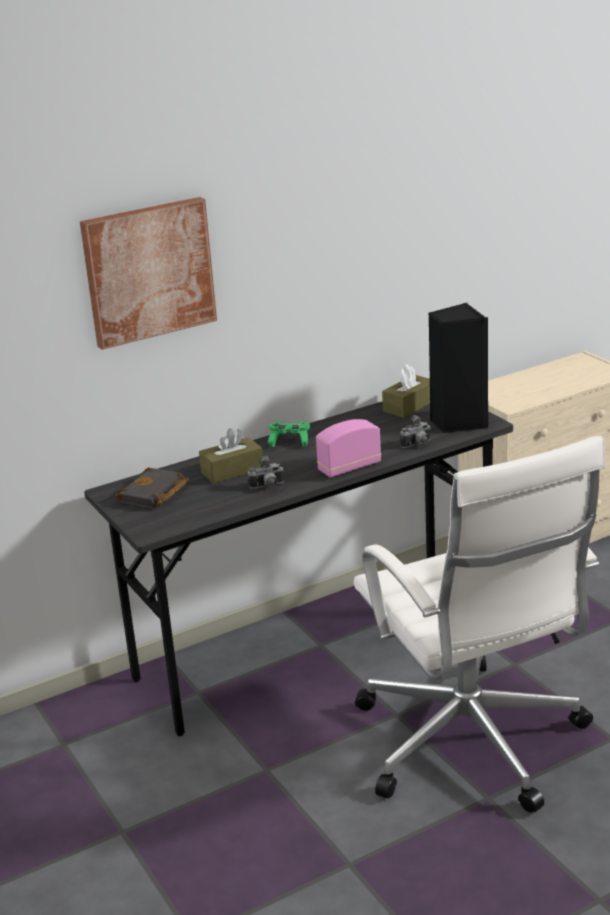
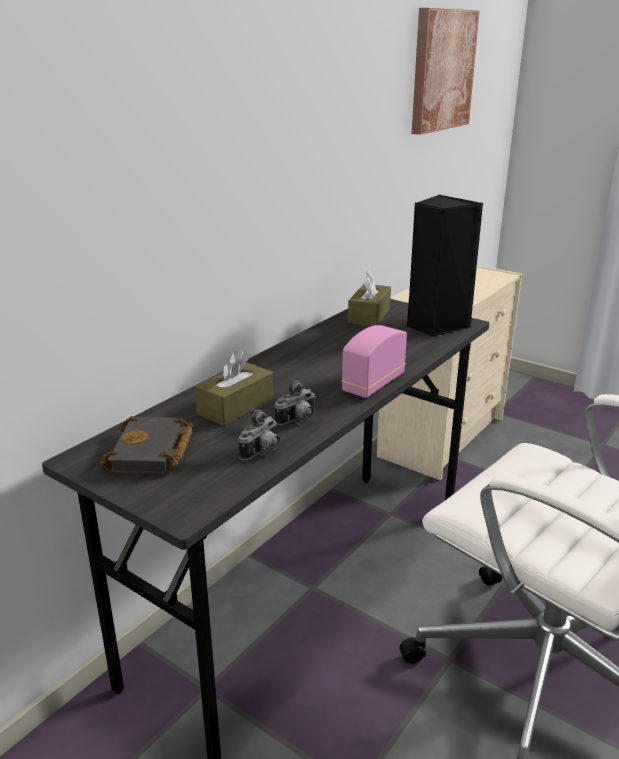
camera: 25 degrees left, 0 degrees up
(148, 271) = (112, 135): picture -> picture (441, 70)
(290, 441) = (276, 364): green game controller -> none
(417, 445) = (420, 351): camera -> camera (262, 451)

